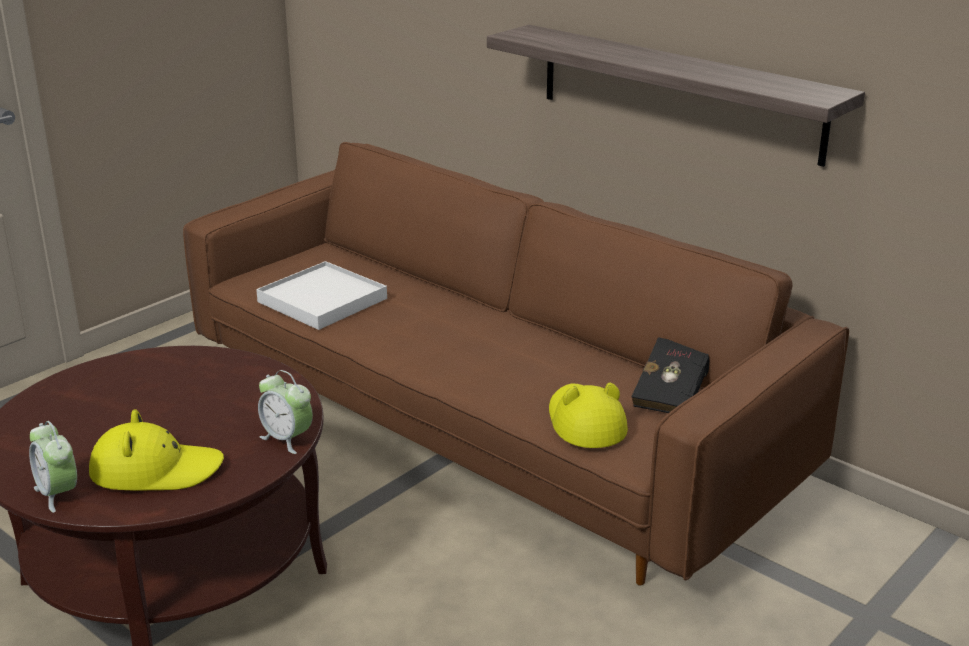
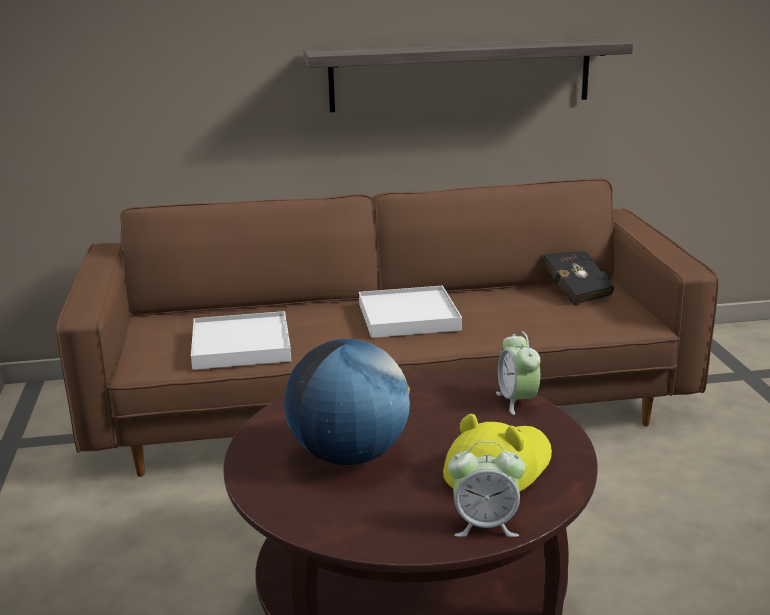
camera: 50 degrees left, 5 degrees down
(120, 405) = (349, 456): none -> globe
(287, 439) = (517, 401): alarm clock -> alarm clock turned 90 degrees clockwise
(476, 340) = (408, 316): none -> white tray
(585, 422) = (576, 322): yellow hat -> none

